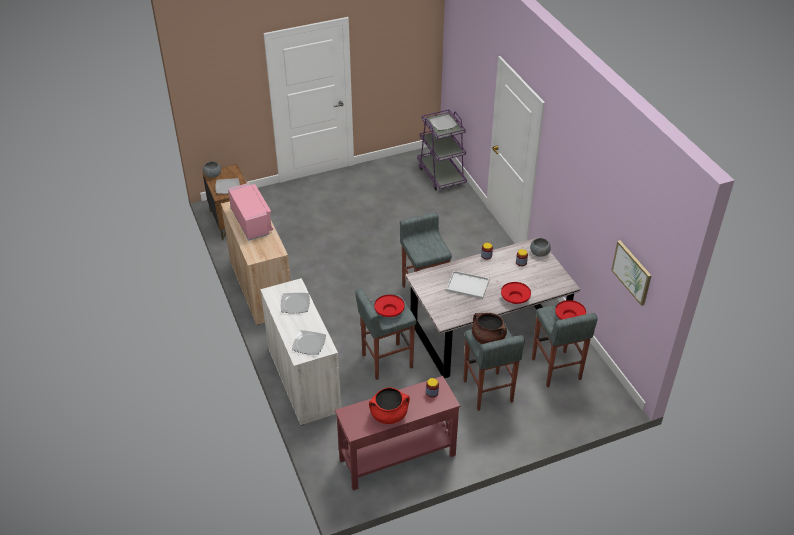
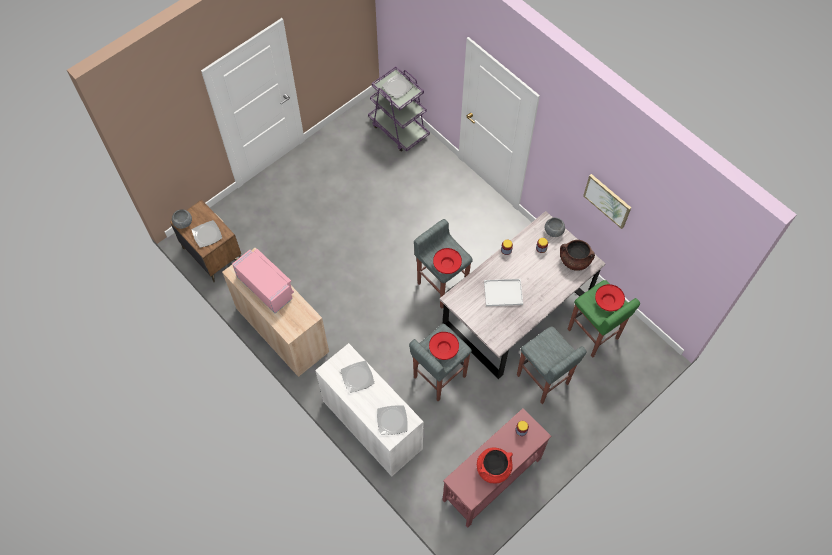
camera: 20 degrees left, 20 degrees up
(488, 338) = (546, 350): brown cooking pot -> brown cooking pot (574, 261)
(515, 298) = (552, 294): red bowl -> red bowl (447, 264)
(556, 369) = (593, 335): grey stool -> green stool
(632, 272) = (668, 259): picture -> picture (607, 200)

